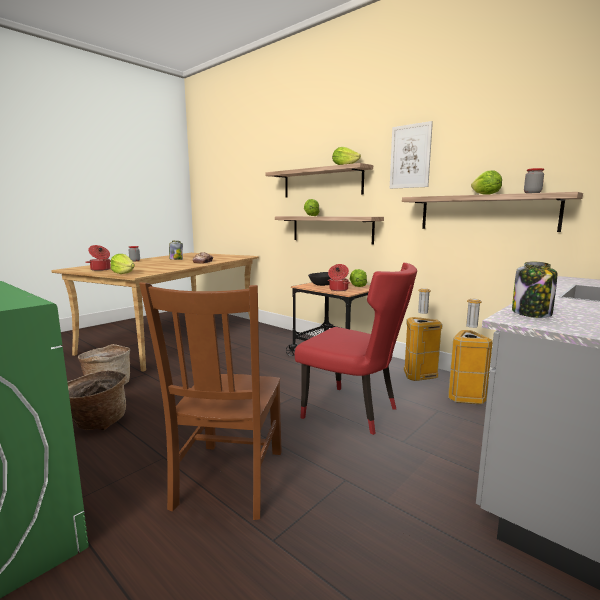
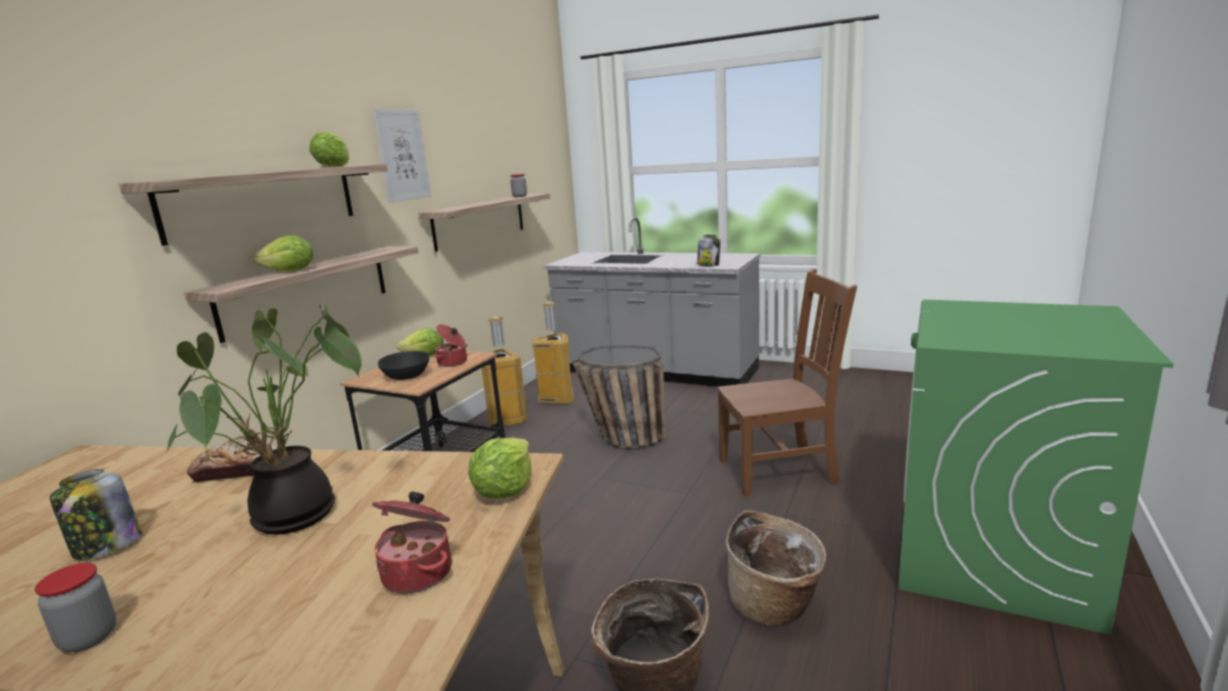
camera: 105 degrees left, 5 degrees up
(156, 265) = (294, 520): none -> potted plant
(354, 412) = (619, 440): red chair -> basket
(485, 194) = (493, 201): lettuce -> none

